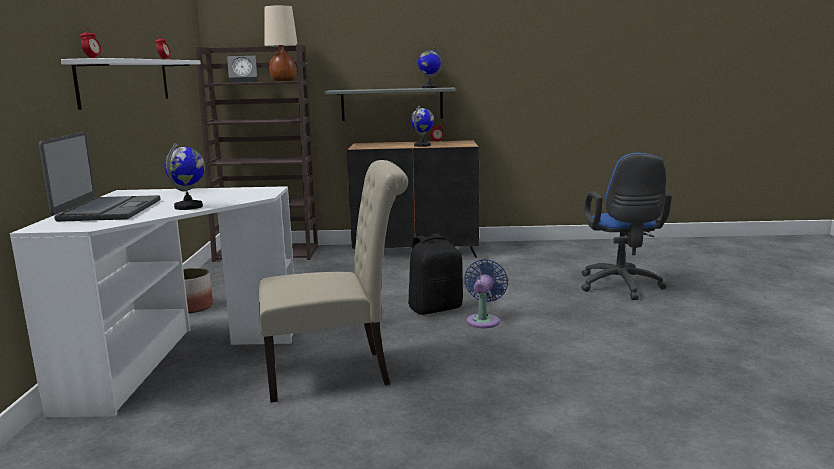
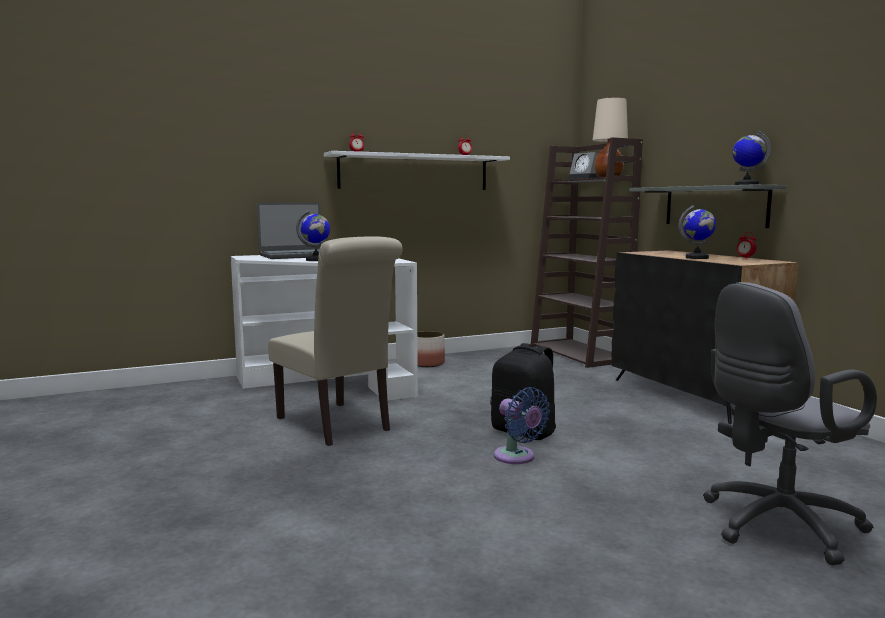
camera: 65 degrees right, 5 degrees down
(483, 320) = (517, 457): blue fan -> blue fan turned 60 degrees clockwise
(621, 287) = (774, 526): blue office chair -> grey office chair

